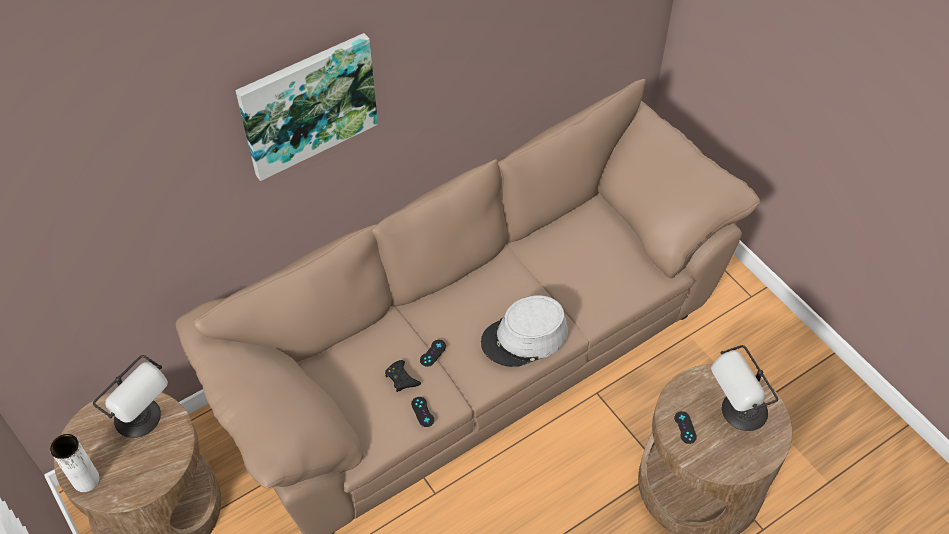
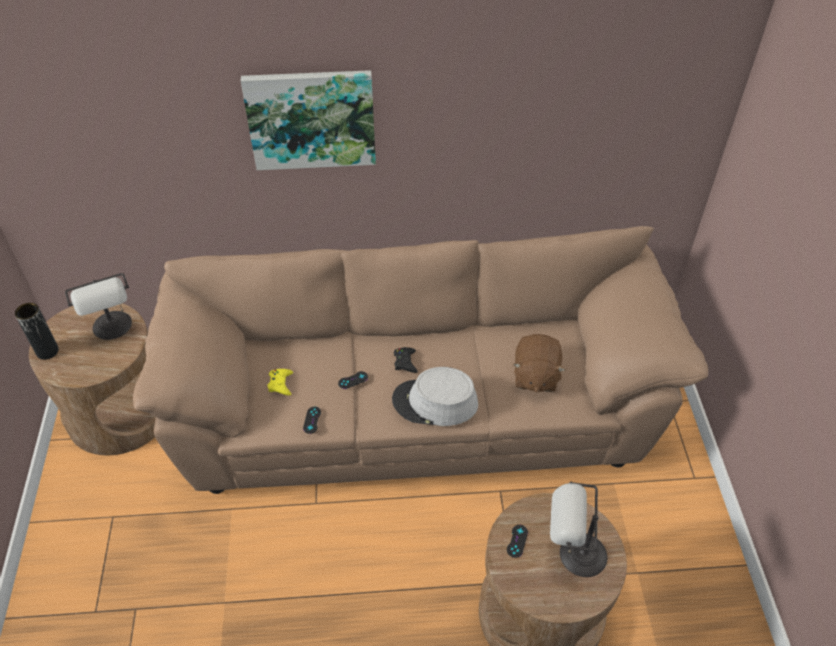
camera: 30 degrees right, 5 degrees down
(86, 480) = (47, 351): white vase -> black vase
(365, 391) = (280, 384): none -> yellow game controller
(401, 378) = (314, 387): black game controller -> black game controller (405, 362)
(596, 268) = (535, 376): none -> brown plush toy

